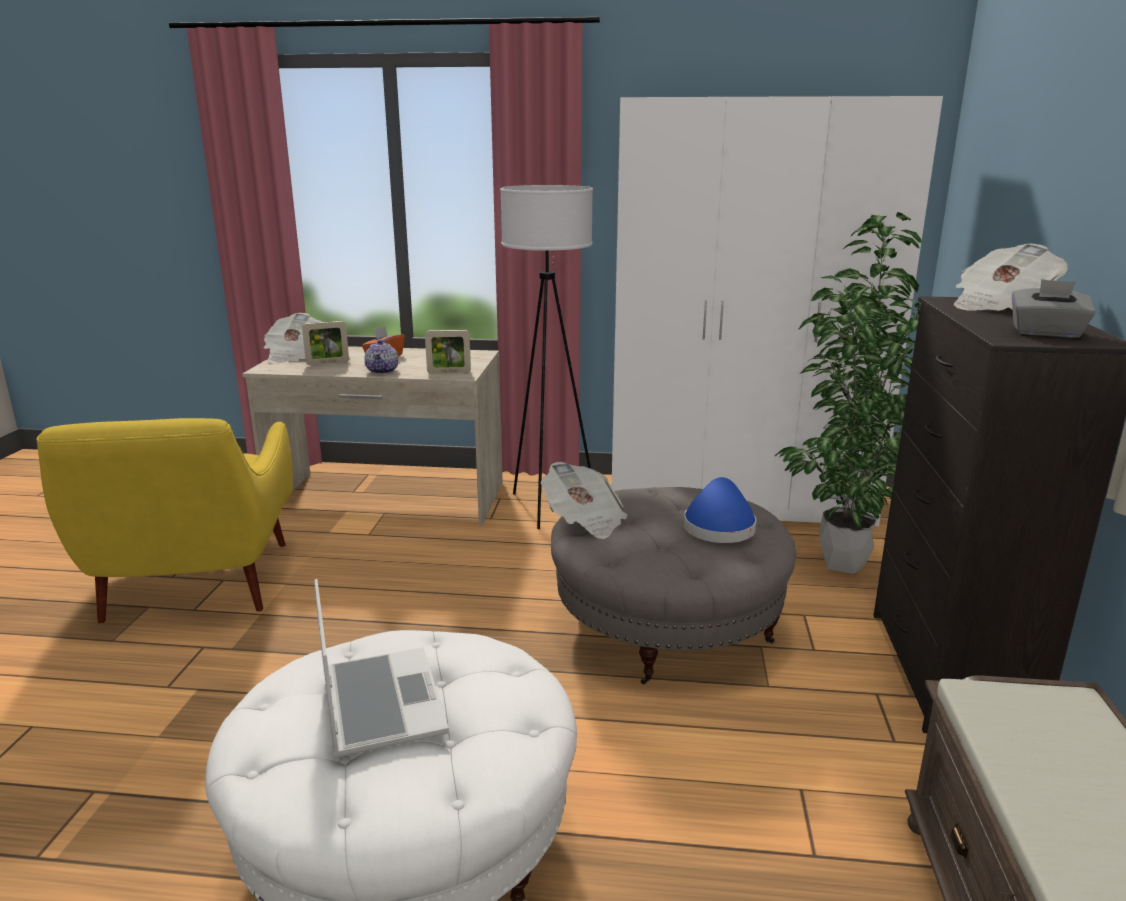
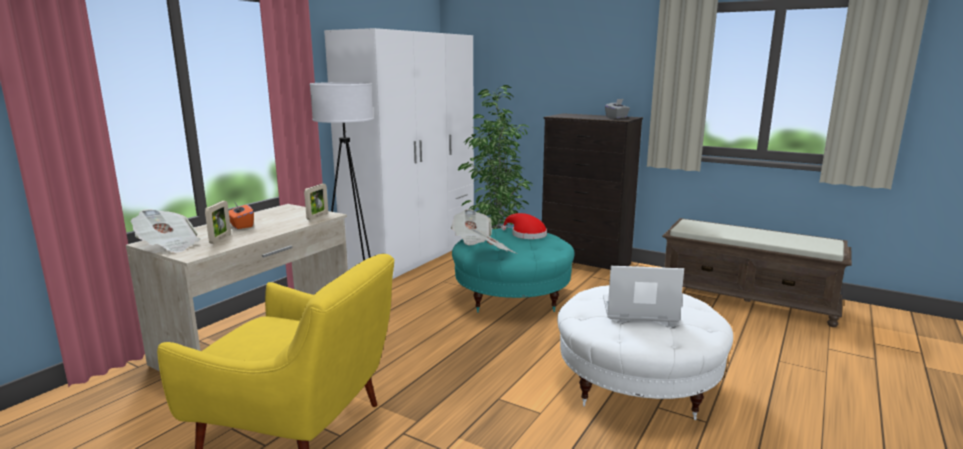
camera: 65 degrees left, 5 degrees down
(382, 371) = (278, 228): teapot -> none
(667, 625) = (512, 296): grey ottoman -> turquoise ottoman
(718, 526) = (526, 235): blue hat -> red hat
(999, 306) = (571, 115): newspaper -> newspaper (472, 238)

